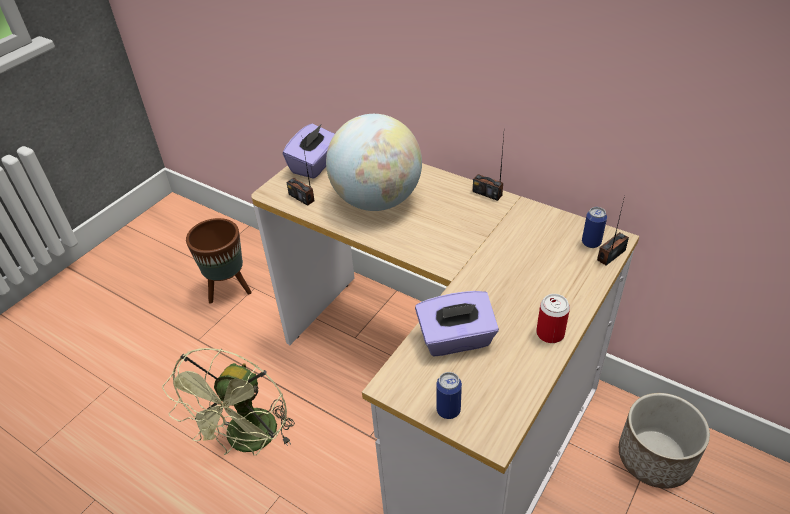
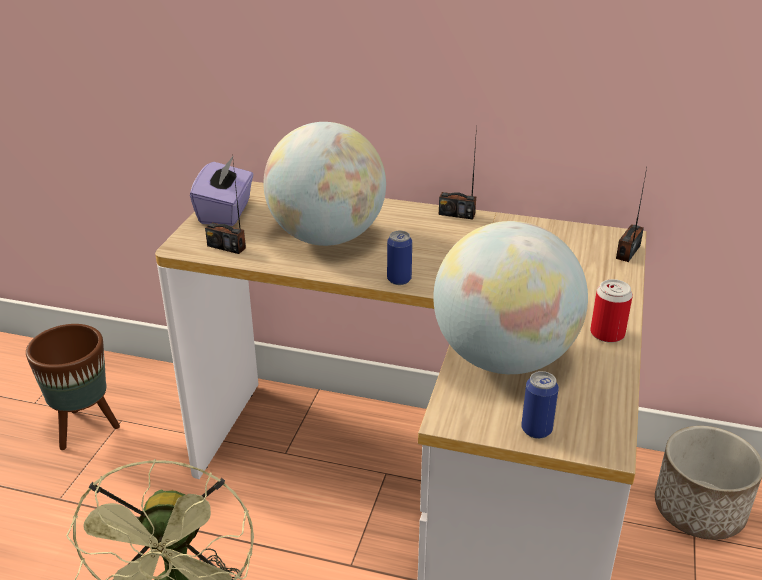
camera: 20 degrees left, 10 degrees down
(456, 339) = (504, 358): purple tissue box -> globe
(591, 243) = (600, 244): can -> can (399, 280)

